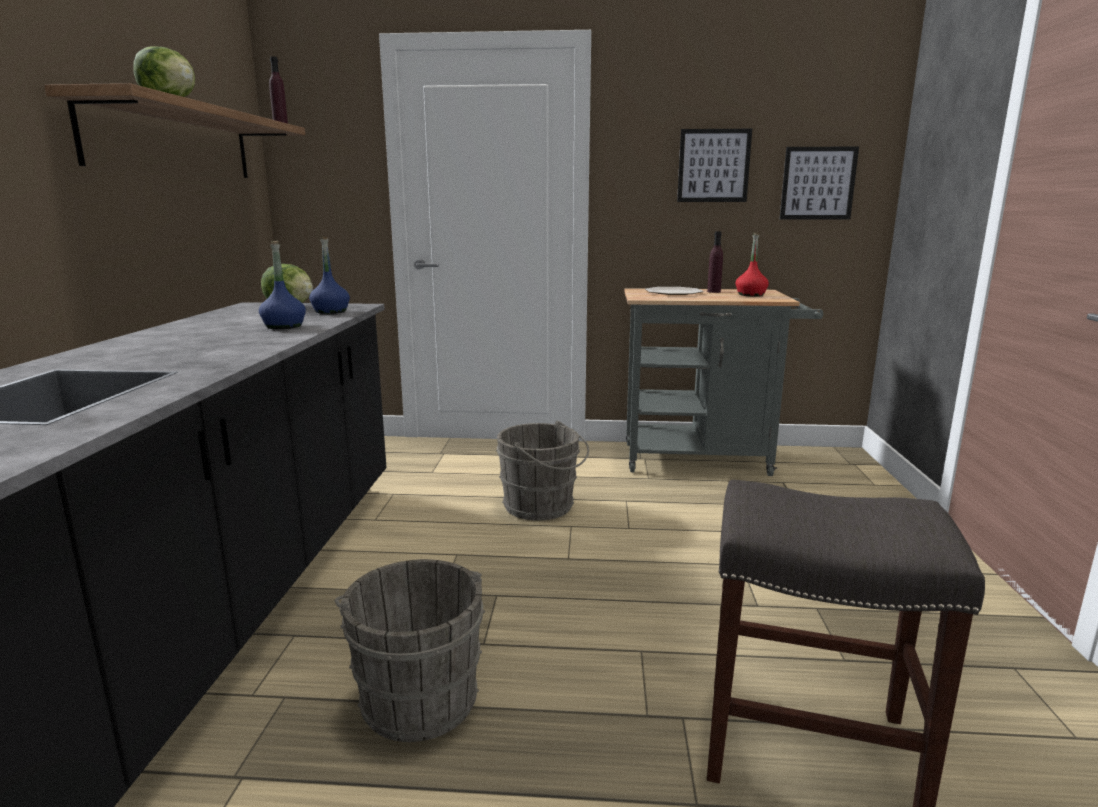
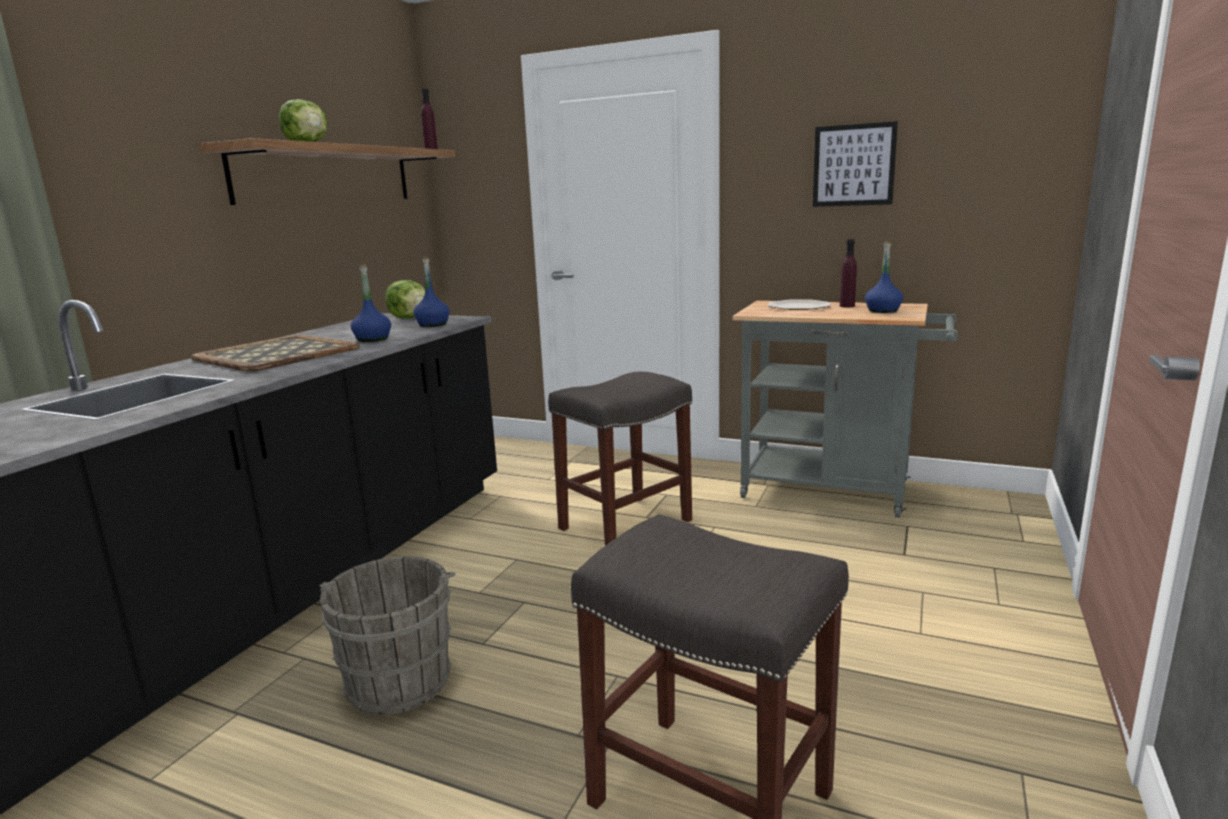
camera: 20 degrees right, 0 degrees up
(181, 344) = (275, 354): none -> tray
(542, 506) = (626, 523): grey bucket -> grey stool
(750, 295) = (882, 310): red bottle -> blue bottle
(818, 183) = (981, 180): picture -> none

